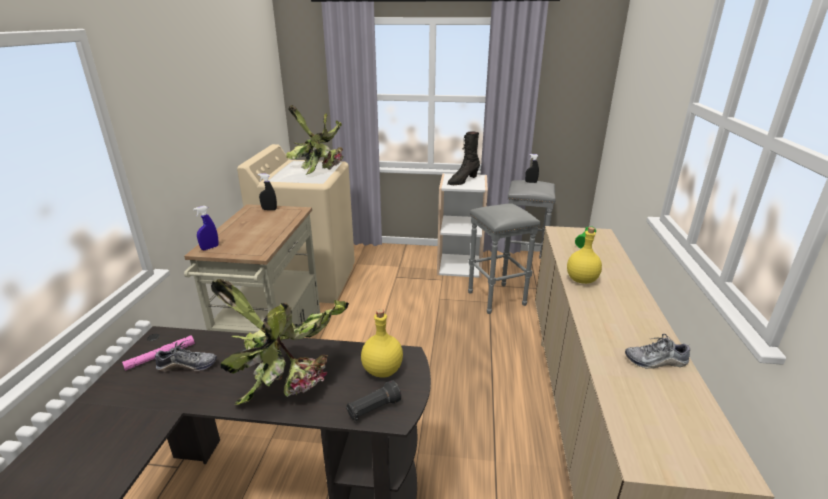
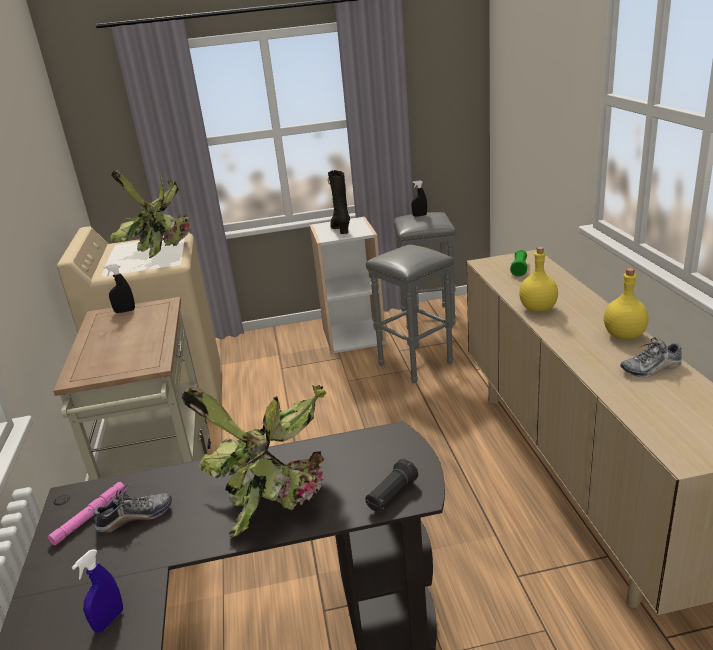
camera: 15 degrees left, 0 degrees up
(210, 248) = (82, 373): blue spray bottle -> blue spray bottle (109, 620)
(382, 370) = (375, 456): yellow bottle -> yellow bottle (623, 335)
(462, 181) = (341, 229): black boot -> black boot turned 135 degrees clockwise

